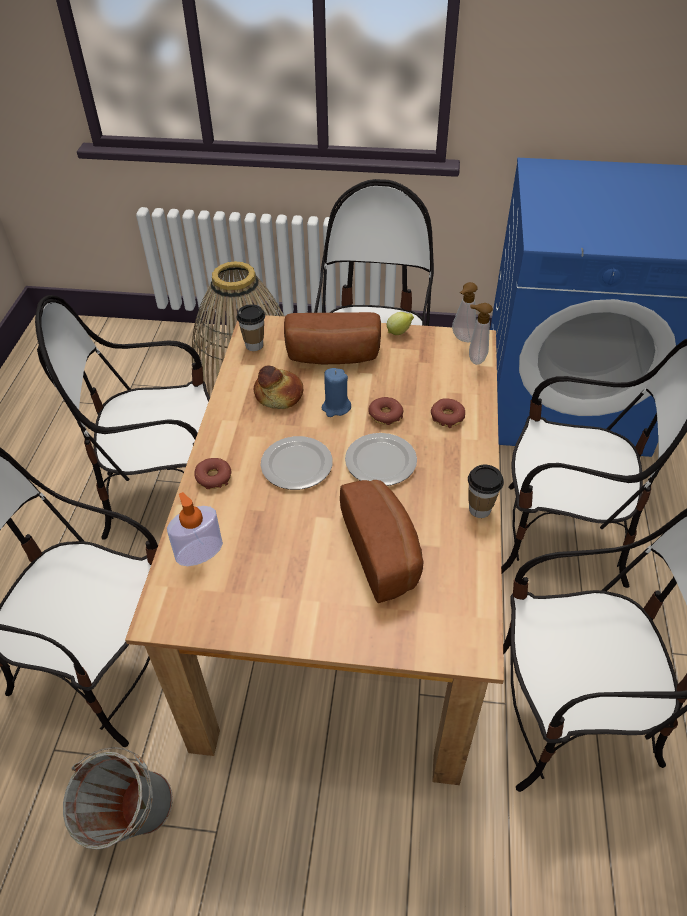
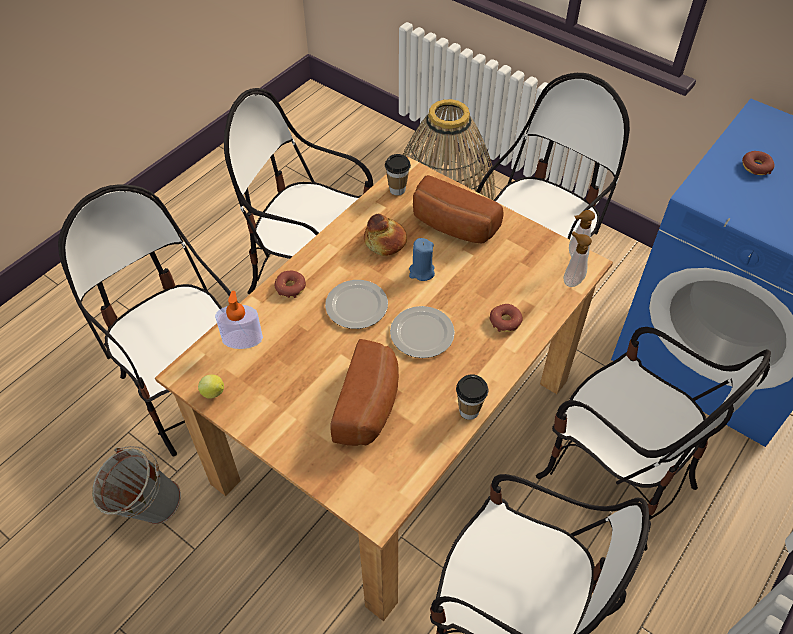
camera: 30 degrees right, 5 degrees up
(385, 415) = (455, 296): donut -> donut (756, 167)
(399, 332) = (524, 228): lemon -> lemon (214, 394)

